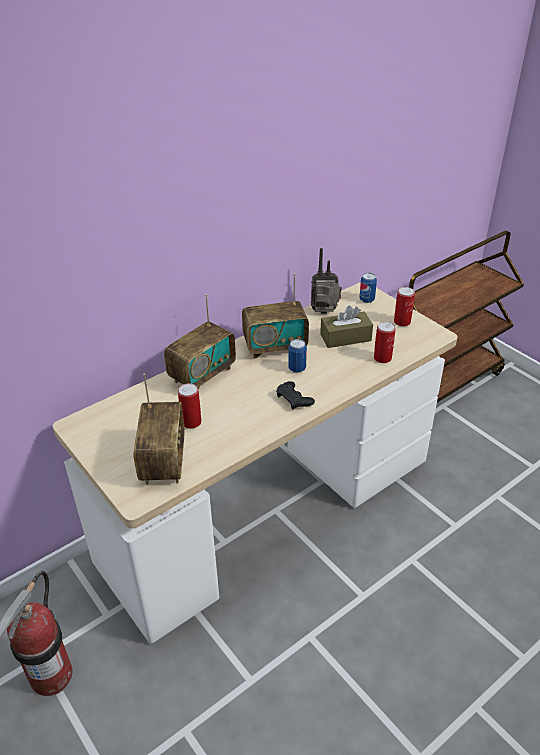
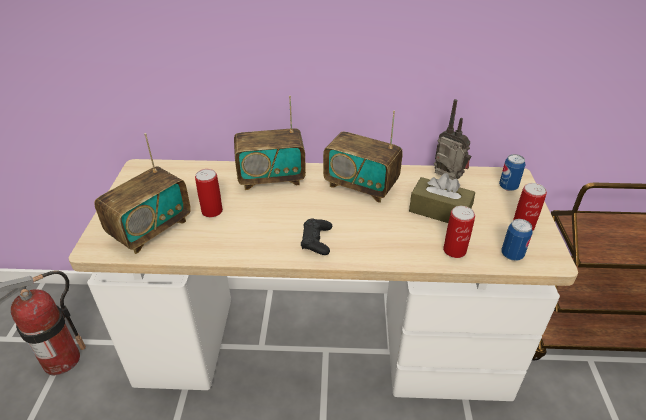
camera: 40 degrees right, 0 degrees up
(297, 368) = (355, 215): can -> can (512, 255)

